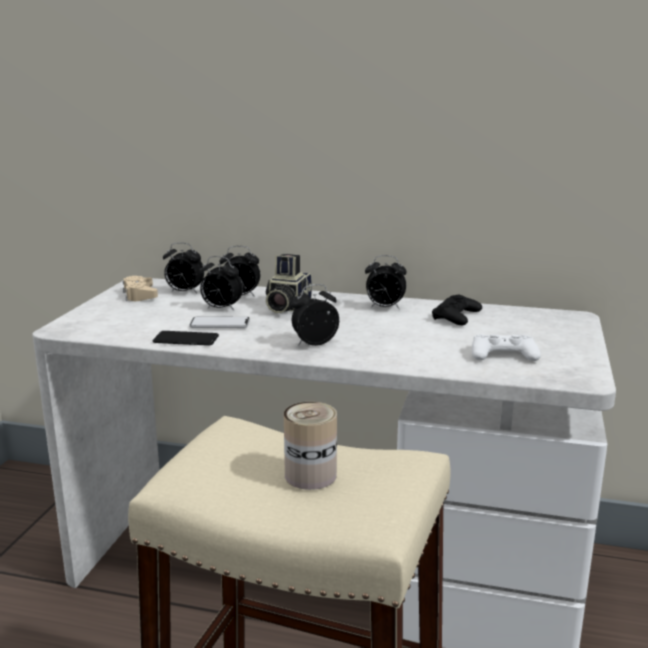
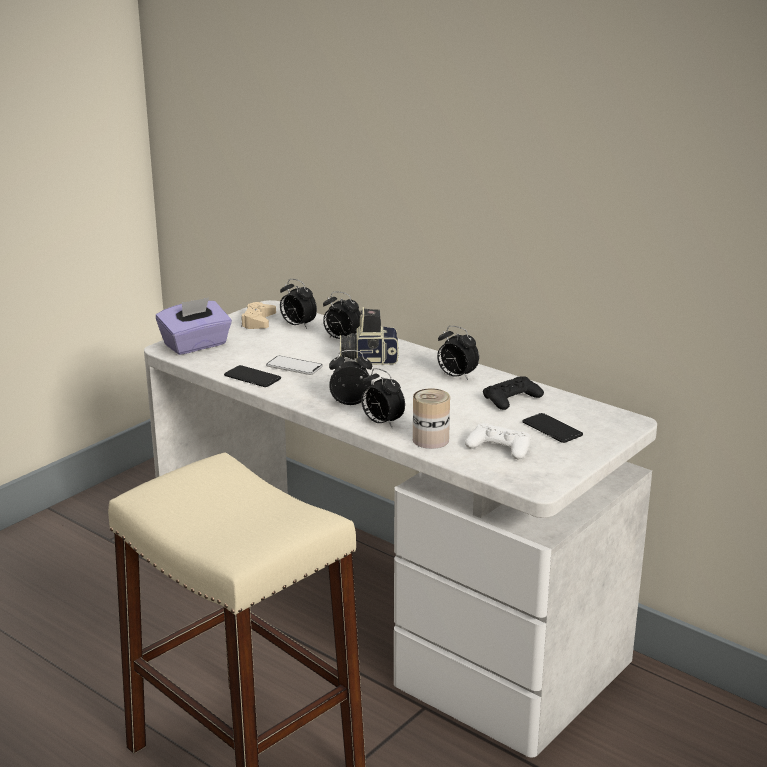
camera: 25 degrees right, 5 degrees up
(92, 322) = (196, 345): none -> purple tissue box
(221, 309) = (310, 350): alarm clock -> alarm clock (381, 423)
(286, 307) = (369, 359): camera -> camera turned 45 degrees clockwise
(310, 475) = (236, 512): can -> can (430, 440)
(524, 332) = (552, 429): none -> phone

